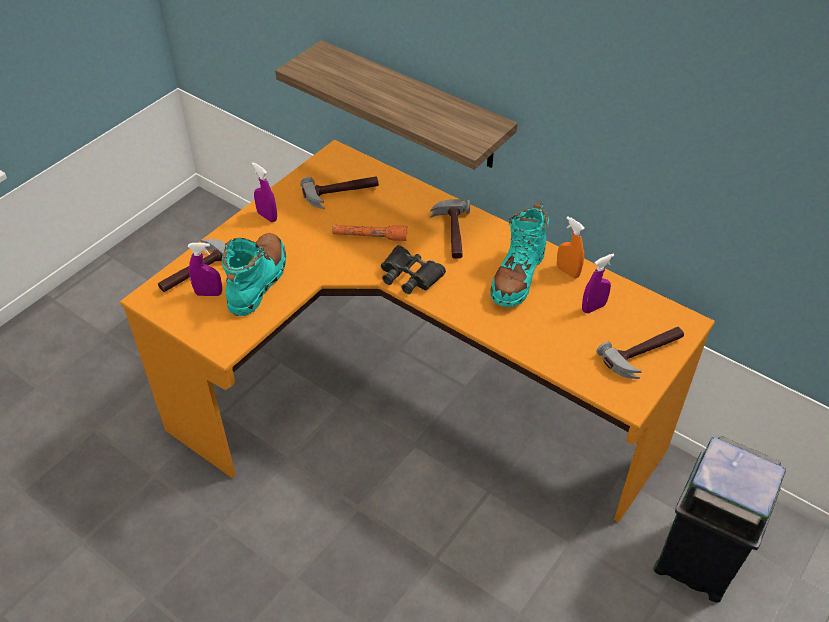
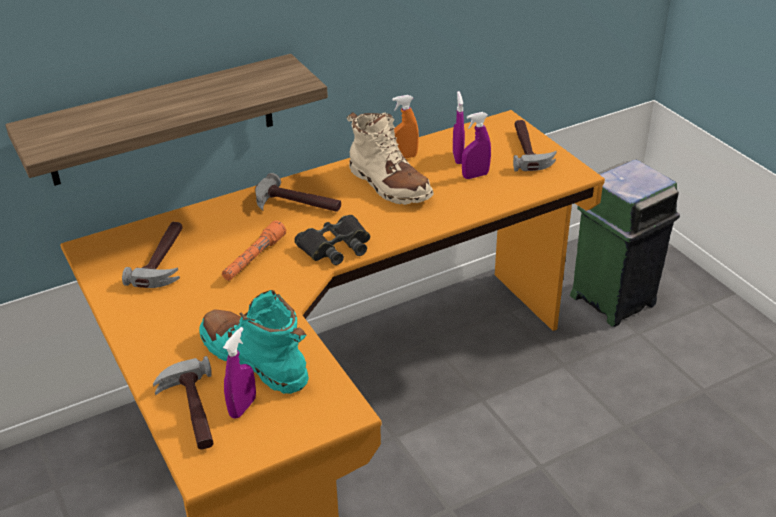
camera: 65 degrees left, 10 degrees down
(267, 217) = (148, 327): purple spray bottle -> purple spray bottle (475, 176)
(517, 276) = (389, 185): turquoise boot -> beige boot

